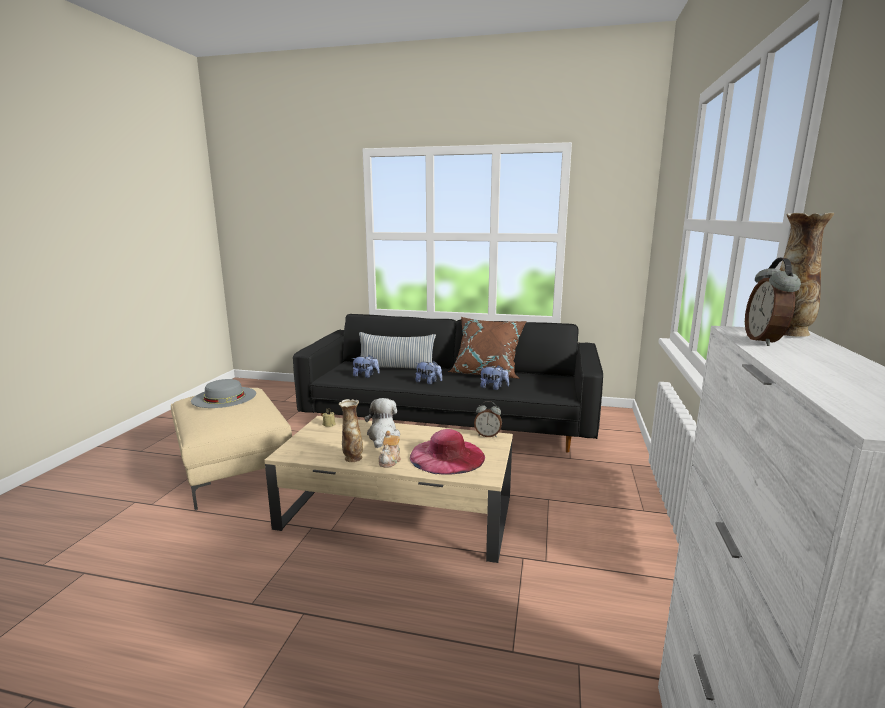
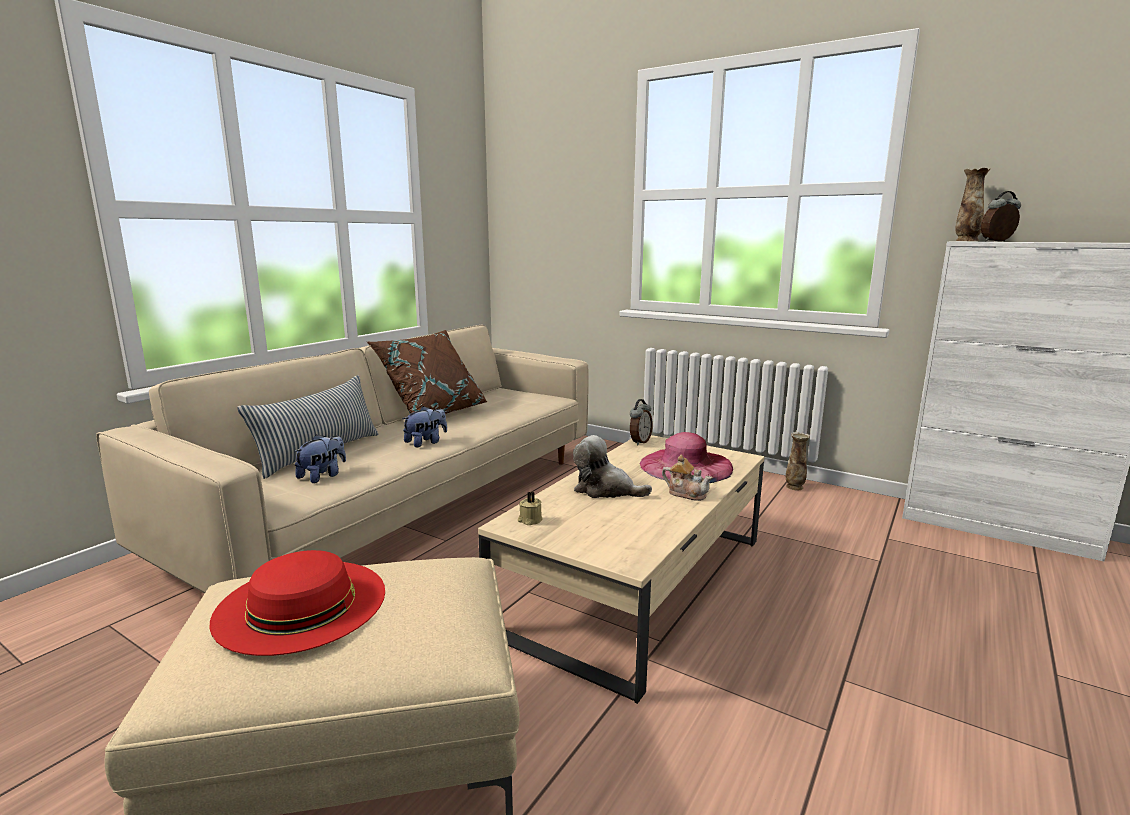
camera: 70 degrees left, 0 degrees up
(224, 397) = (302, 604): grey hat -> red hat
(352, 458) = (669, 514): vase -> vase (794, 487)
(450, 421) = (405, 504): black sofa -> beige sofa
(493, 388) = (495, 418): plush toy -> none
(765, 341) = (997, 241): alarm clock -> alarm clock turned 135 degrees clockwise

